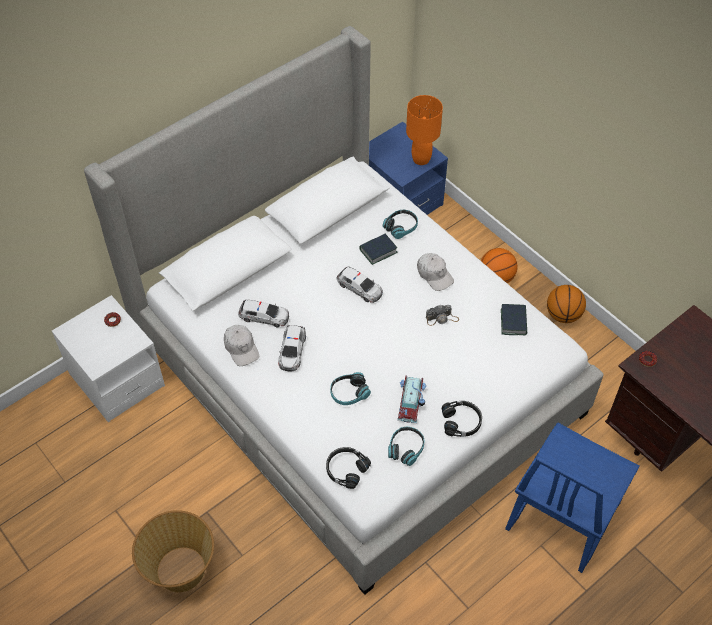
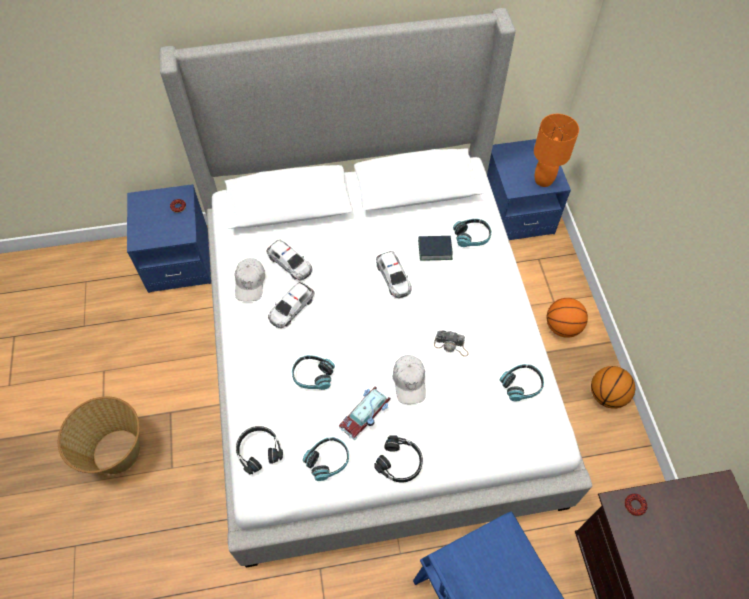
camera: 30 degrees right, 5 degrees up
(117, 380) = (179, 260): white nightstand -> blue nightstand
(434, 275) = (473, 298): white cap -> white cap (409, 382)
(513, 322) = (521, 385): book -> headphones

